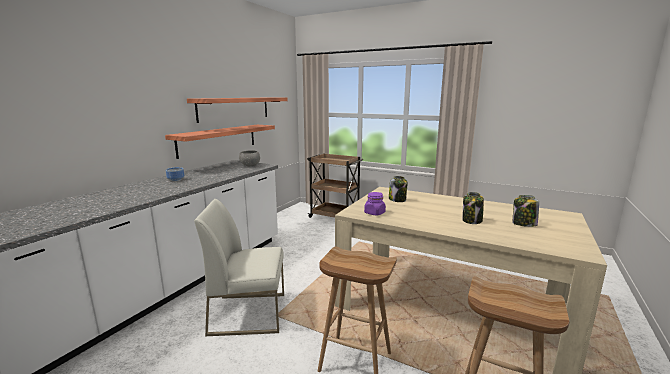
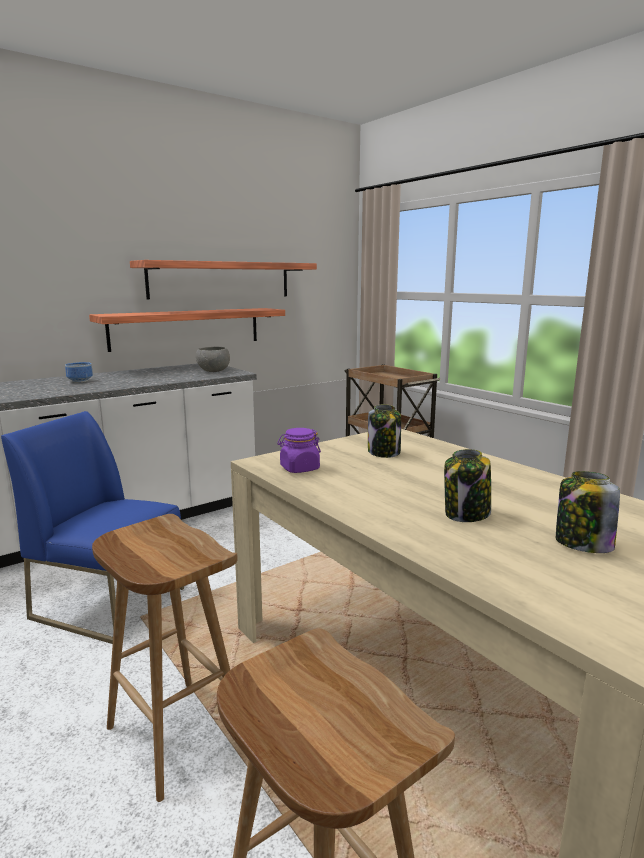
camera: 25 degrees right, 0 degrees up
(249, 313) = (111, 602): white chair -> blue chair

